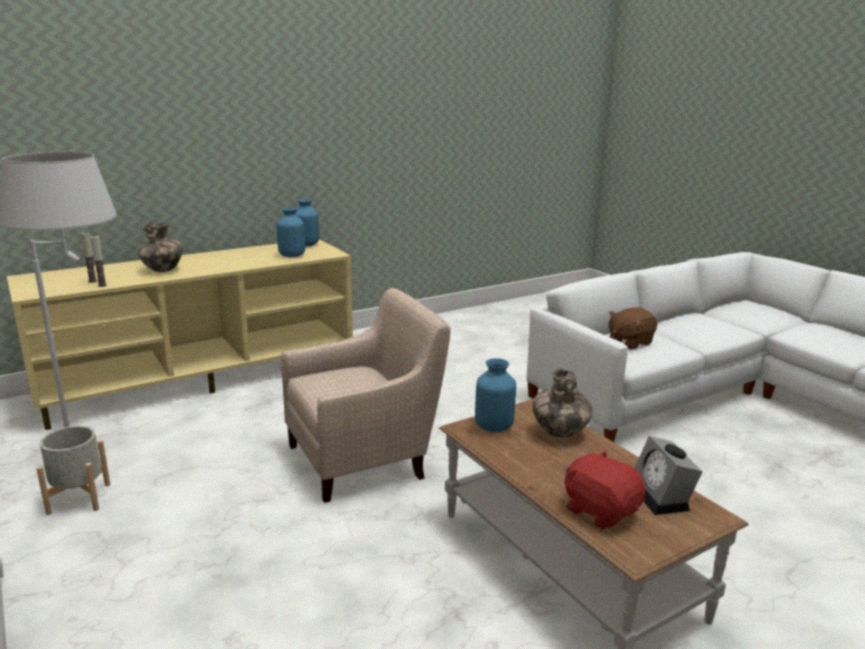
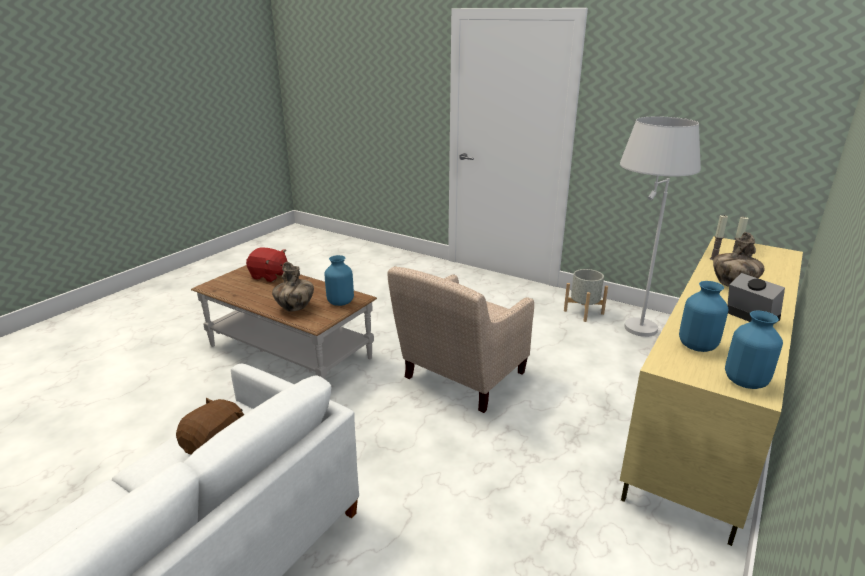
camera: 155 degrees right, 5 degrees up
(662, 497) = (234, 287): alarm clock -> alarm clock (749, 316)

